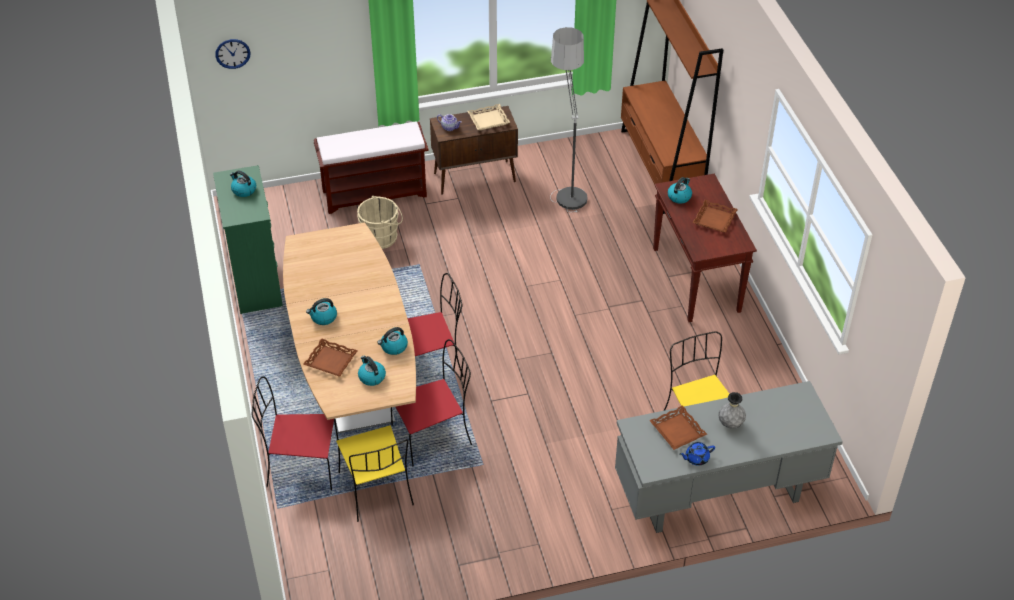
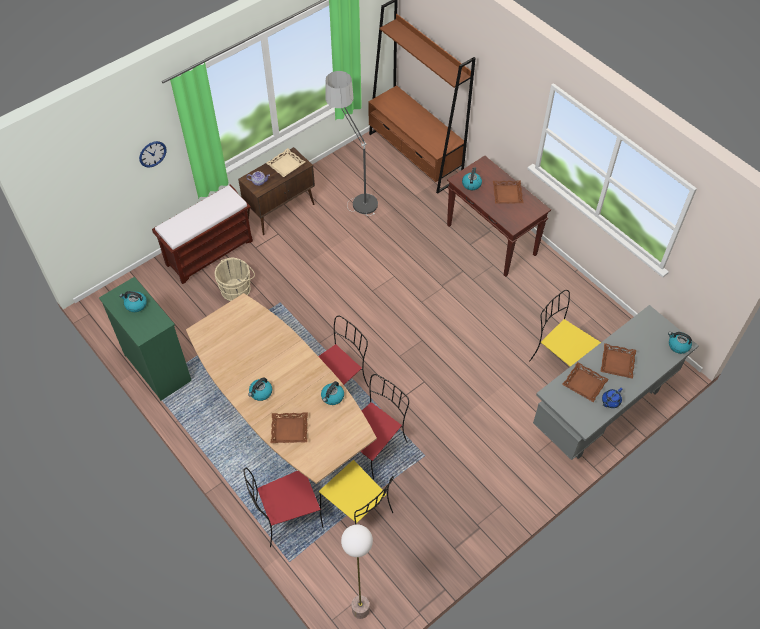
camera: 25 degrees left, 10 degrees up
(232, 53) = (69, 186): wall clock -> wall clock (152, 154)
(321, 581) = (360, 610): none -> floor lamp
(371, 377) = (330, 431): kettle -> kettle (678, 345)
(730, 424) = (617, 363): grey vase -> brown tray

